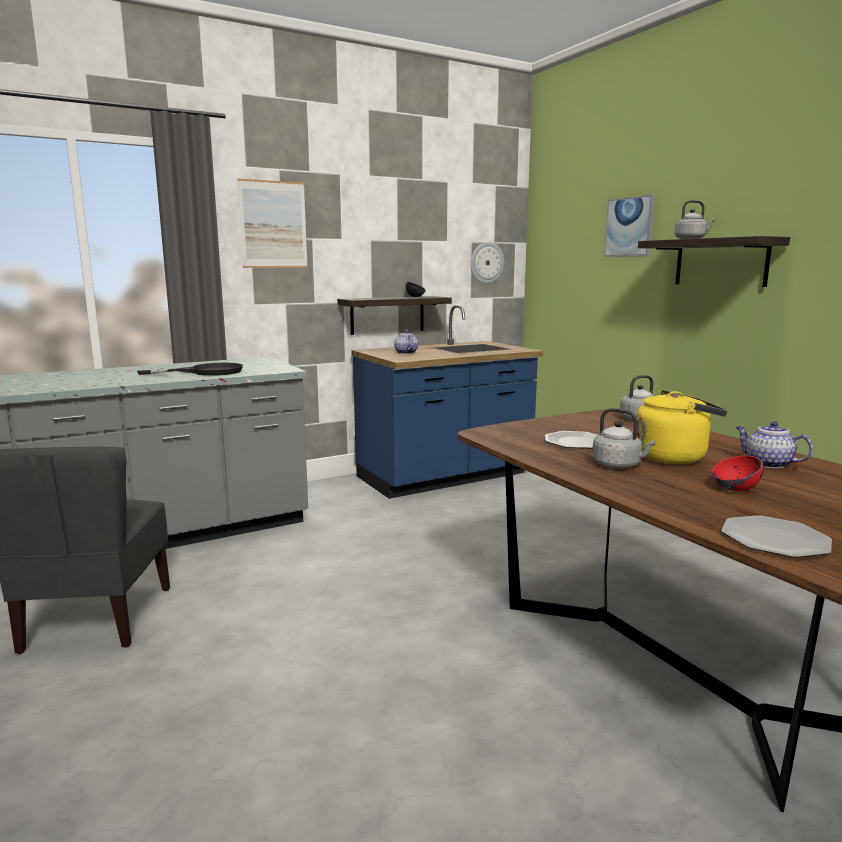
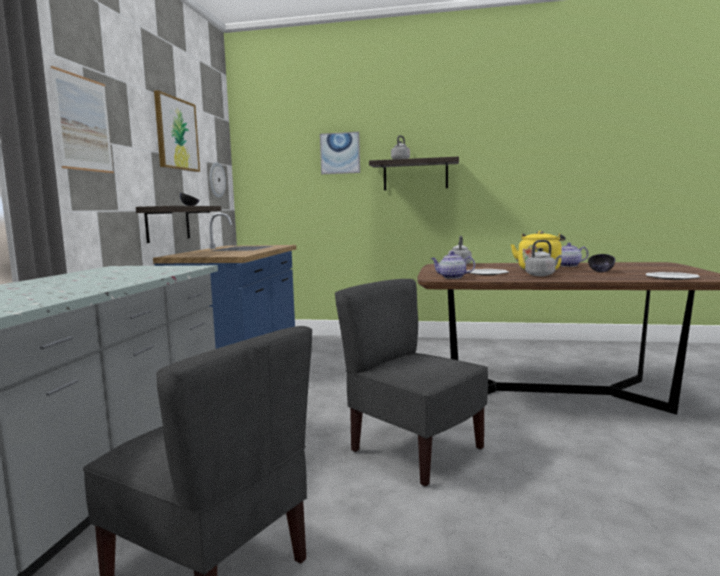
camera: 50 degrees left, 5 degrees down
(207, 372) = (127, 276): black frying pan -> none
(360, 627) = (415, 451): none -> grey chair
(405, 353) = (214, 253): teapot -> teapot (451, 277)
(414, 217) = (176, 134): none -> picture
(735, 489) = (601, 272): red bowl -> black bowl

